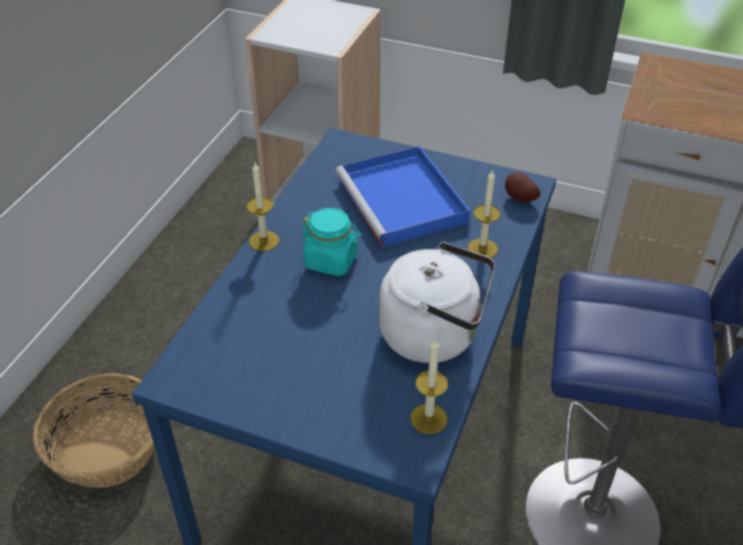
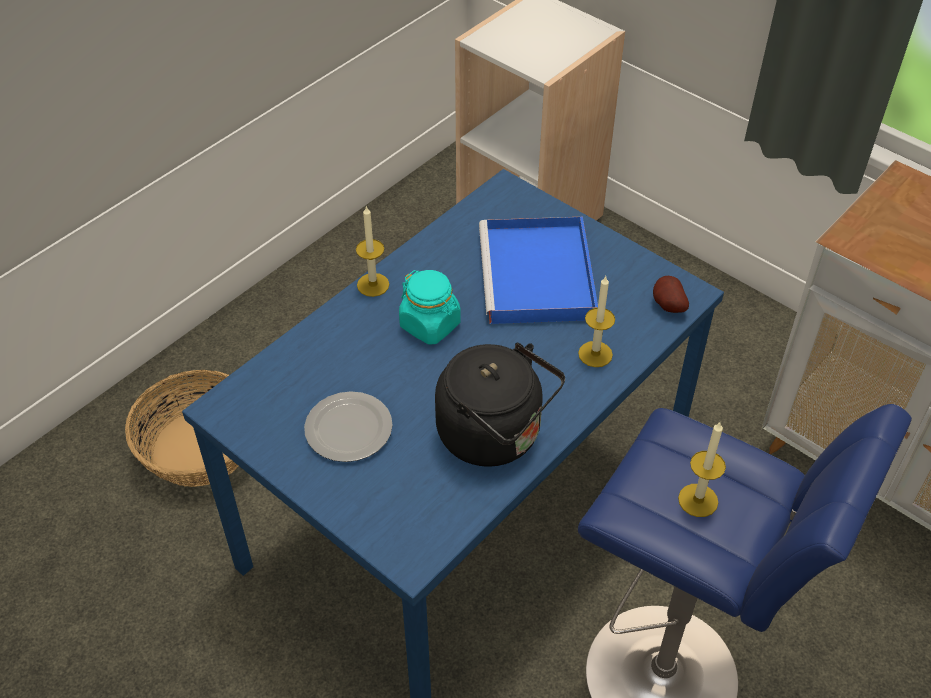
camera: 20 degrees right, 5 degrees up
(301, 364) = (349, 428): none -> plate
(428, 419) = (445, 521): candle -> candle (698, 500)
(435, 335) = (495, 435): white kettle -> black kettle

